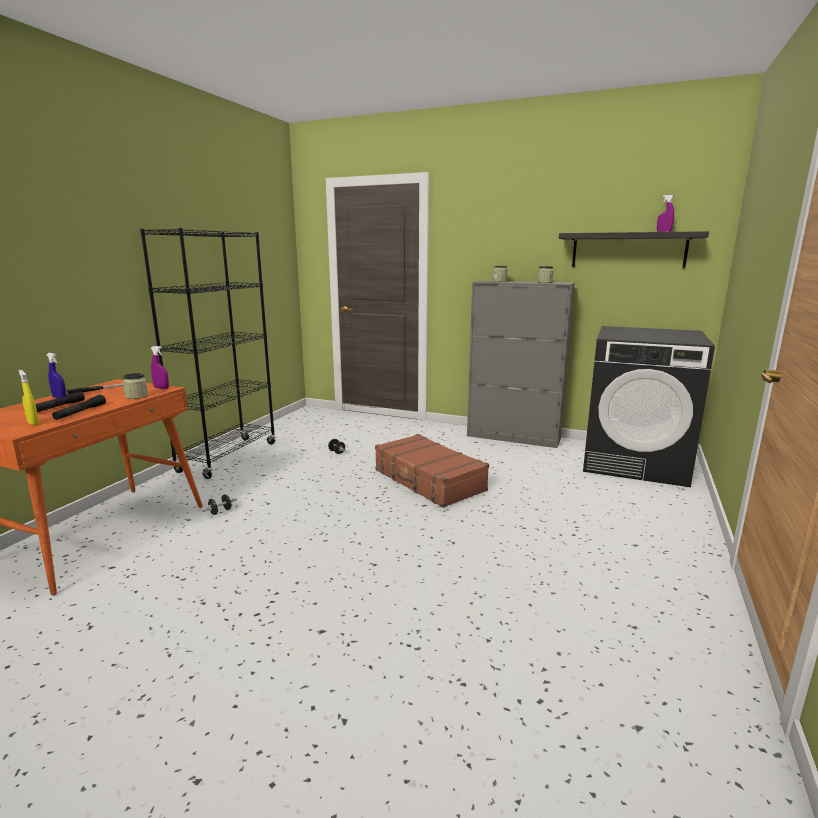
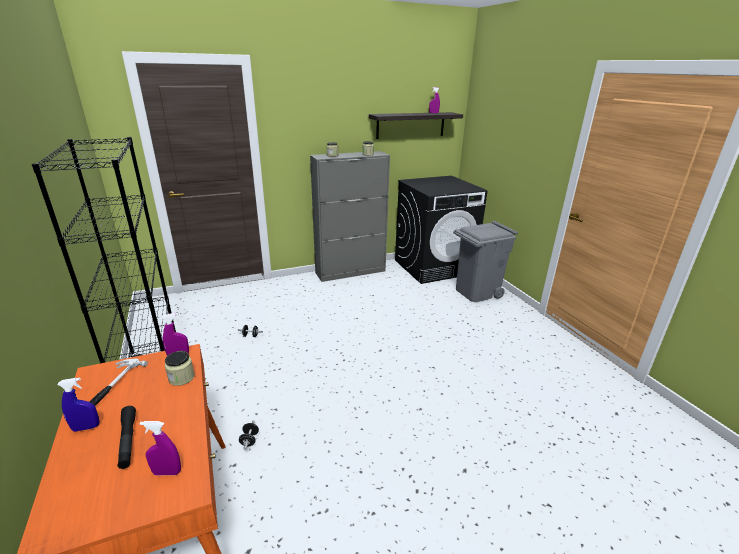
camera: 45 degrees left, 10 degrees up
(33, 423) = (167, 472): yellow spray bottle -> purple spray bottle
(80, 412) = (180, 428): black flashlight -> none
(428, 481) = (354, 330): brown suitcase -> none
(654, 505) = (476, 292): none -> grey trash can

